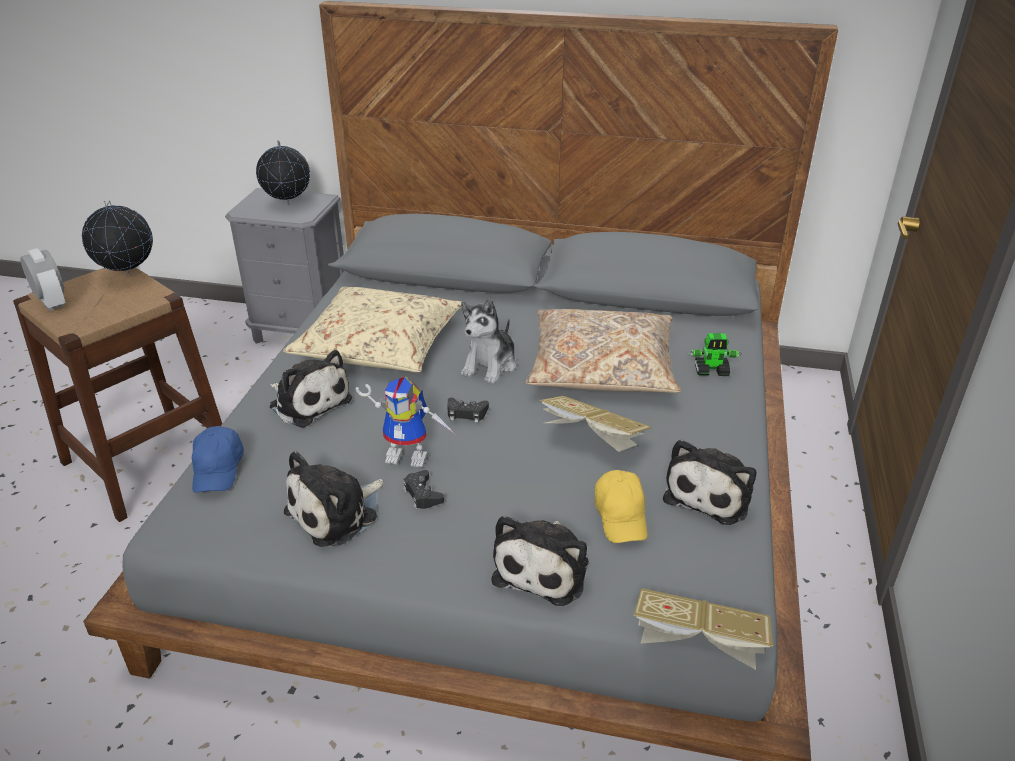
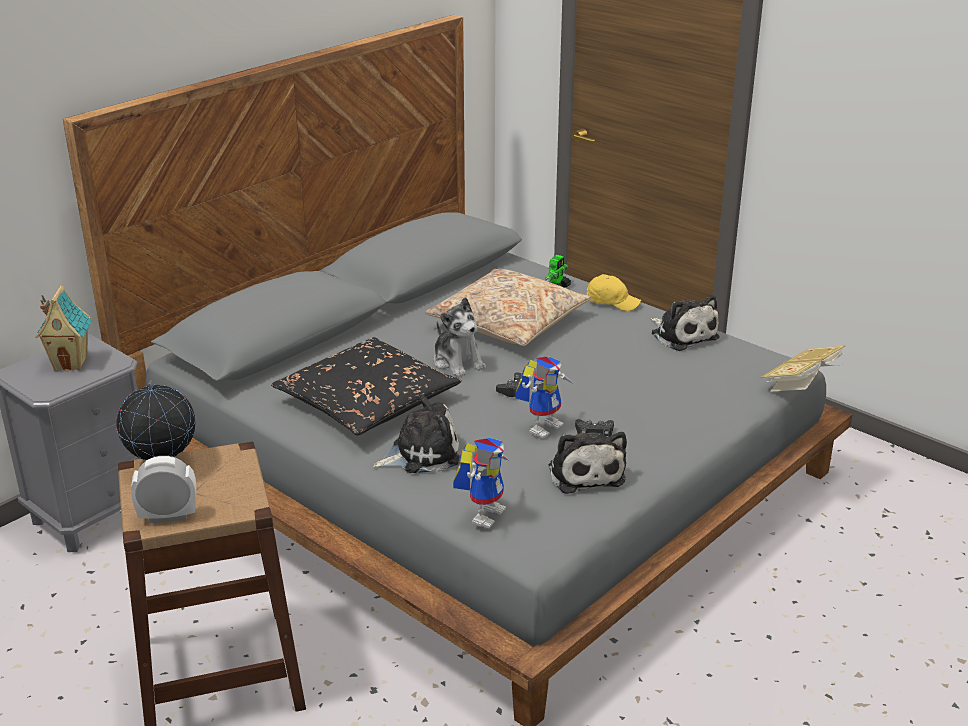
camera: 60 degrees left, 5 degrees down
(218, 469) = (484, 512): blue cap -> toy robot
(288, 204) = (71, 363): globe -> toy house
(379, 344) = (367, 401): beige pillow -> black pillow
(544, 568) = (706, 410): plush toy -> none
(592, 440) = (594, 353): book -> none
(621, 516) = (679, 369): yellow cap -> yellow cap (612, 302)

